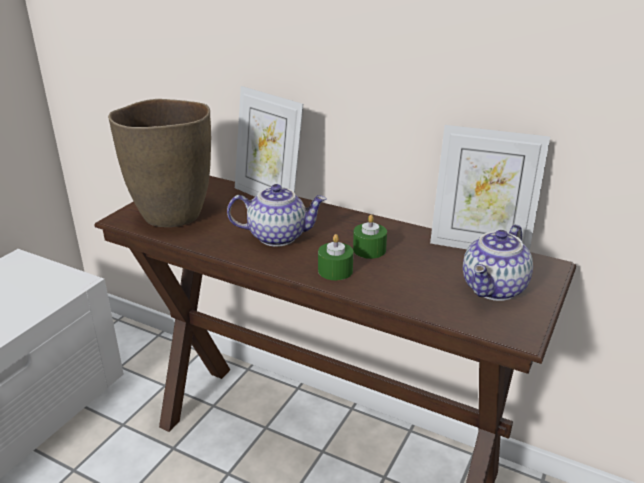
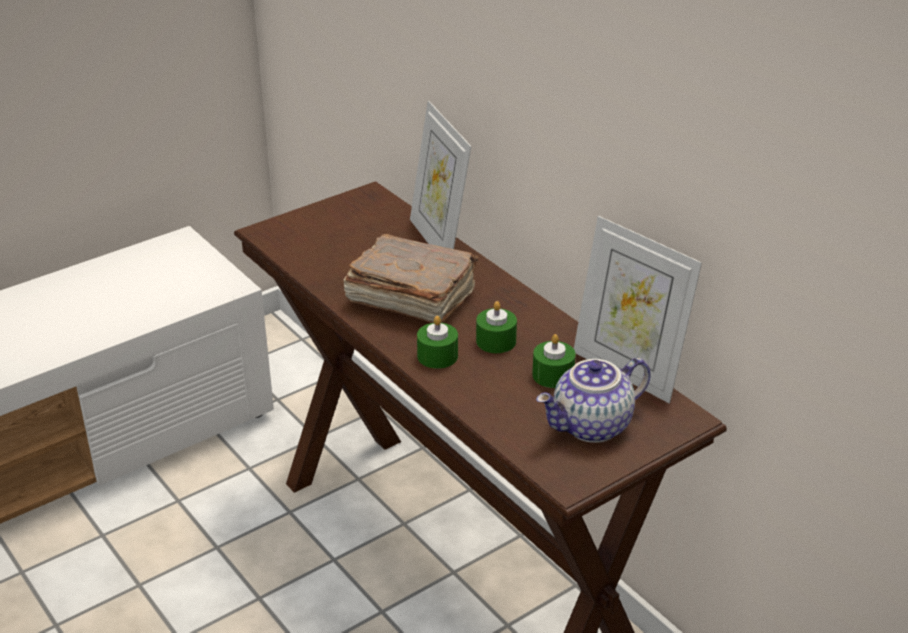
camera: 25 degrees right, 5 degrees up
(172, 215) = (317, 240): brown vase -> none
(278, 236) = (410, 297): teapot -> brown book
(432, 262) = (553, 375): none -> green candle

